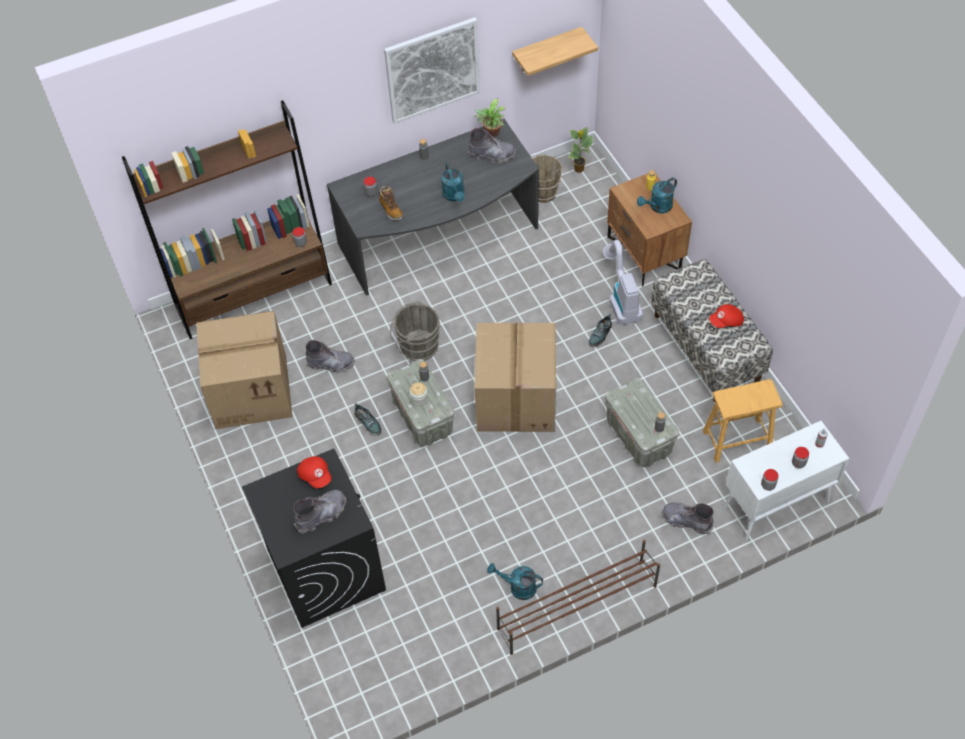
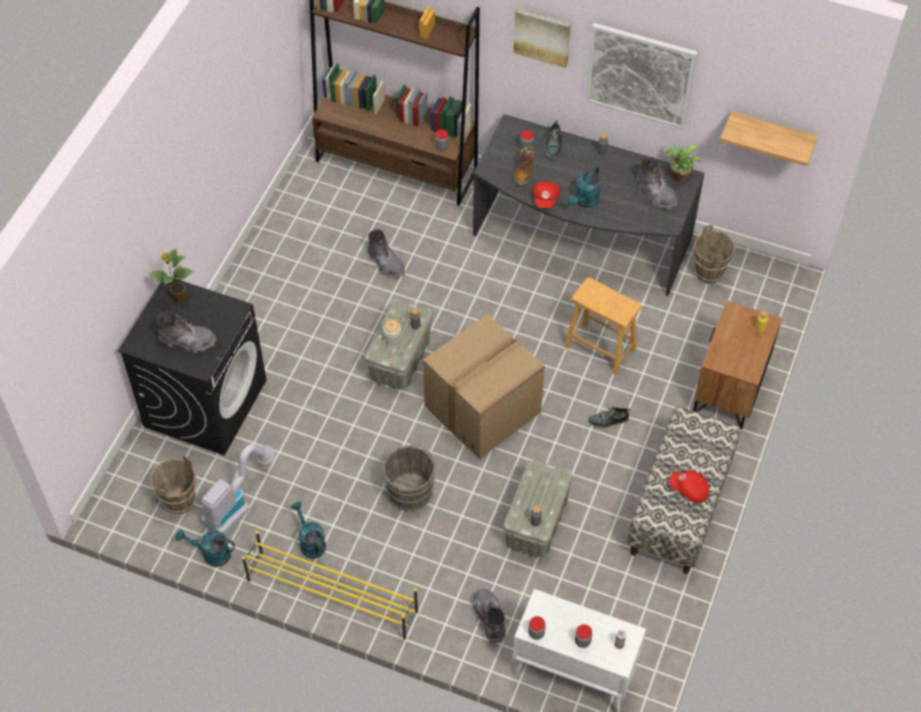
camera: 45 degrees right, 0 degrees up
(252, 390) = (311, 234): cardboard box -> none
(315, 475) = (217, 311): red cap -> red cap (546, 199)
(342, 91) = (542, 36): none -> picture
(368, 423) = (358, 329): shoe -> shoe (554, 145)
(394, 650) = (179, 500): none -> brown bucket
(416, 345) = (461, 304): grey bucket -> grey bucket (408, 490)
(576, 607) = (331, 596): brown shoe rack -> yellow shoe rack
(579, 170) = (763, 278): potted plant -> potted plant (178, 298)
(620, 299) = (661, 408): vacuum cleaner -> vacuum cleaner (237, 504)
(658, 207) = (745, 349): turquoise watering can -> turquoise watering can (211, 554)
(737, 440) = (609, 598): brown stool -> brown stool (600, 347)

